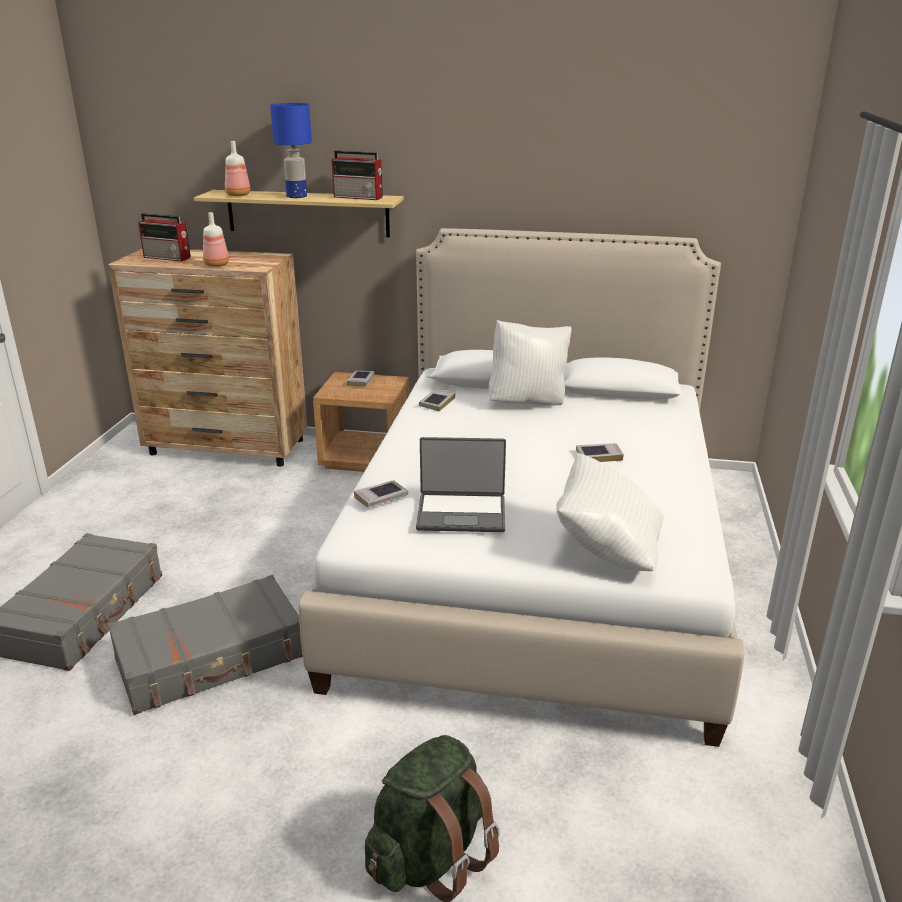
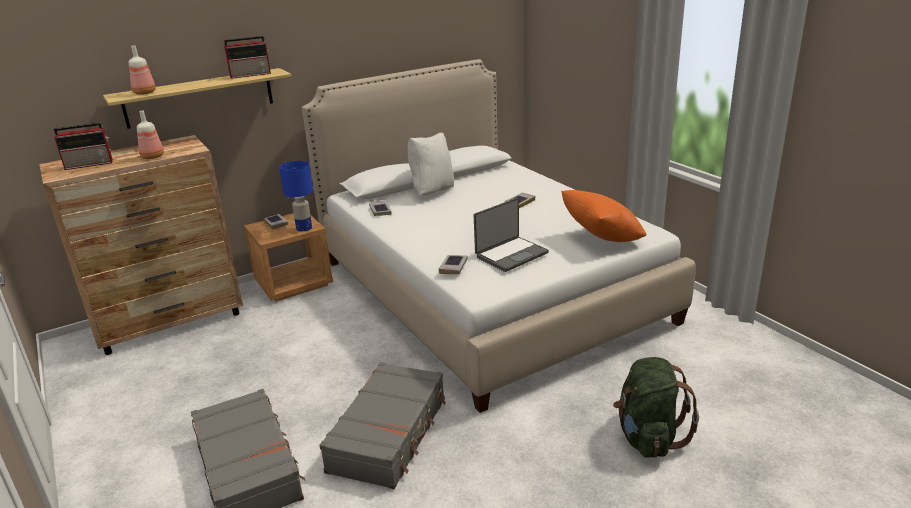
camera: 40 degrees left, 0 degrees up
(297, 196) = (200, 84): blue table lamp -> blue table lamp (304, 228)
(607, 549) = (601, 239): white pillow -> orange pillow

